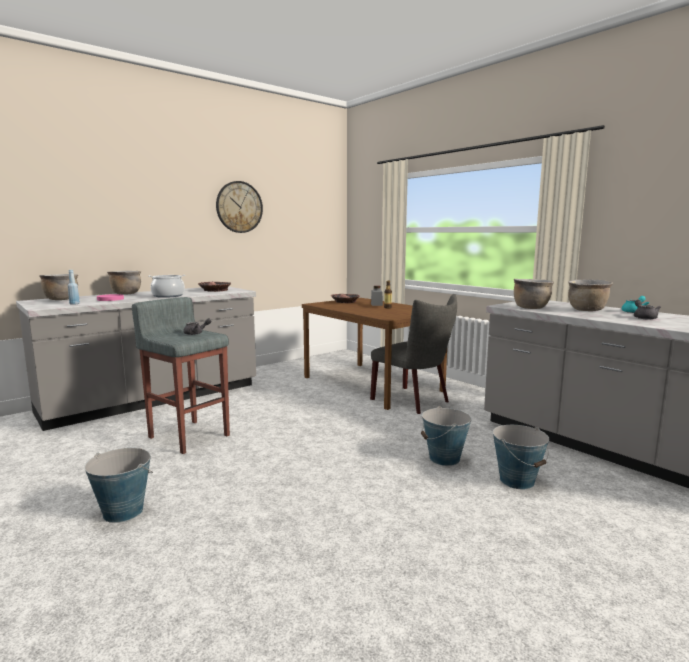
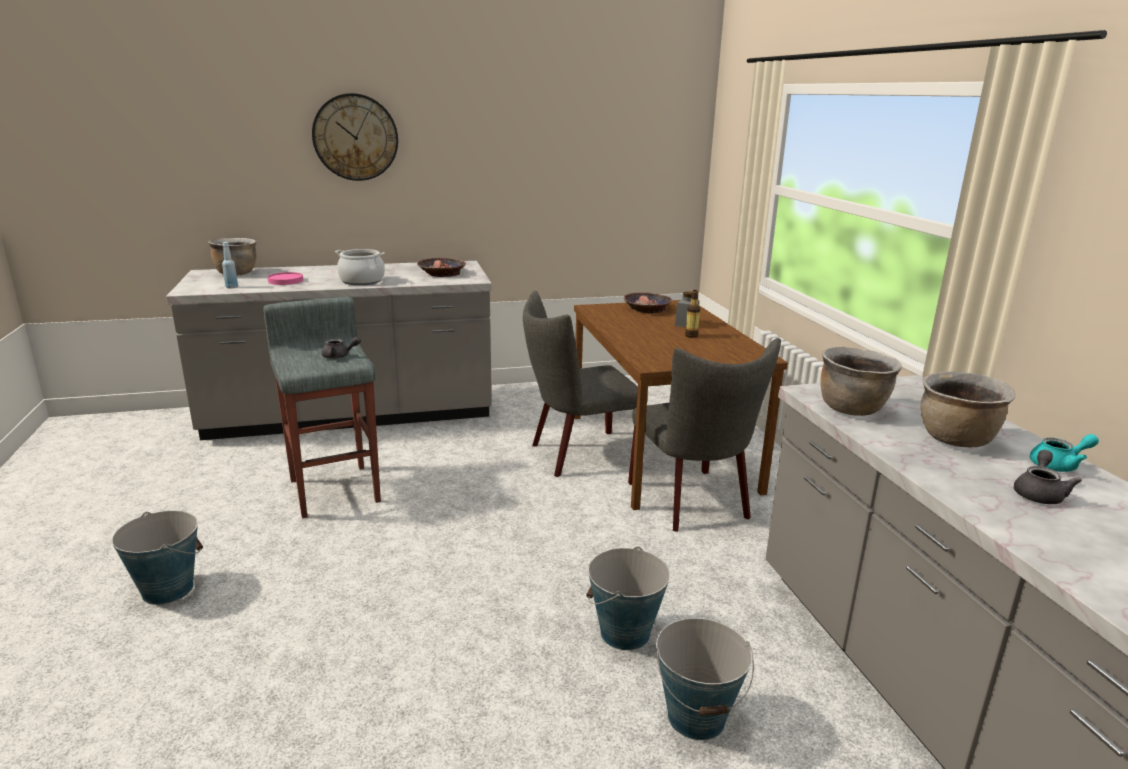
camera: 25 degrees right, 10 degrees up
(126, 293) = (324, 268): brown cooking pot -> none
(239, 207) = (508, 138): wall clock -> wall clock (355, 137)
(328, 393) = (578, 455): none -> grey chair

